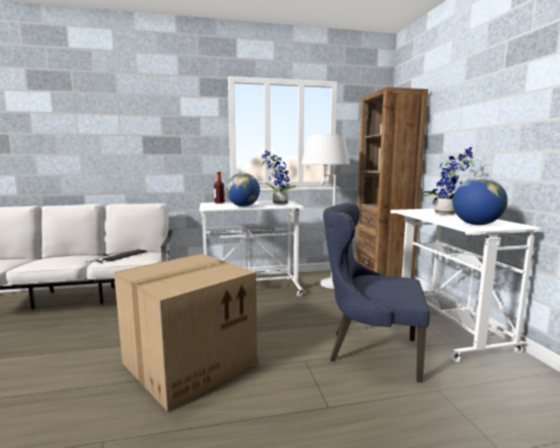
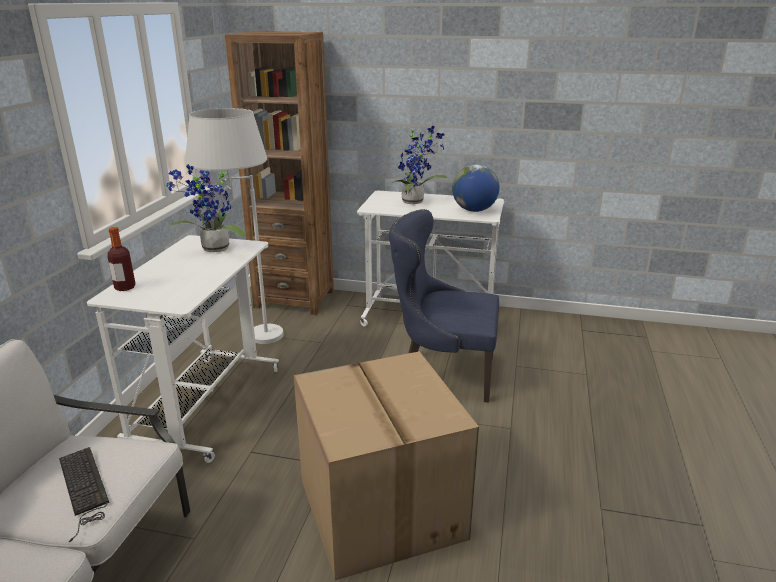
camera: 65 degrees left, 15 degrees up
(243, 206) = (202, 276): globe -> none
(370, 351) = (442, 373): blue chair -> blue chair turned 60 degrees clockwise

